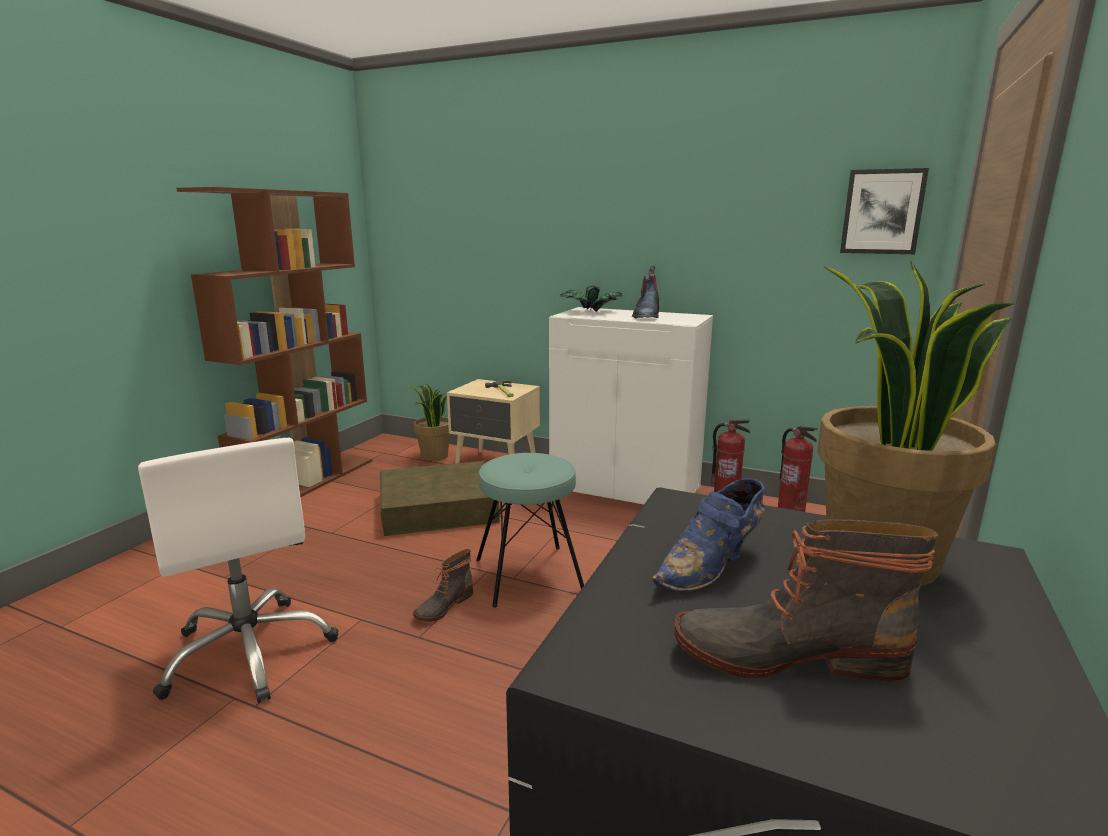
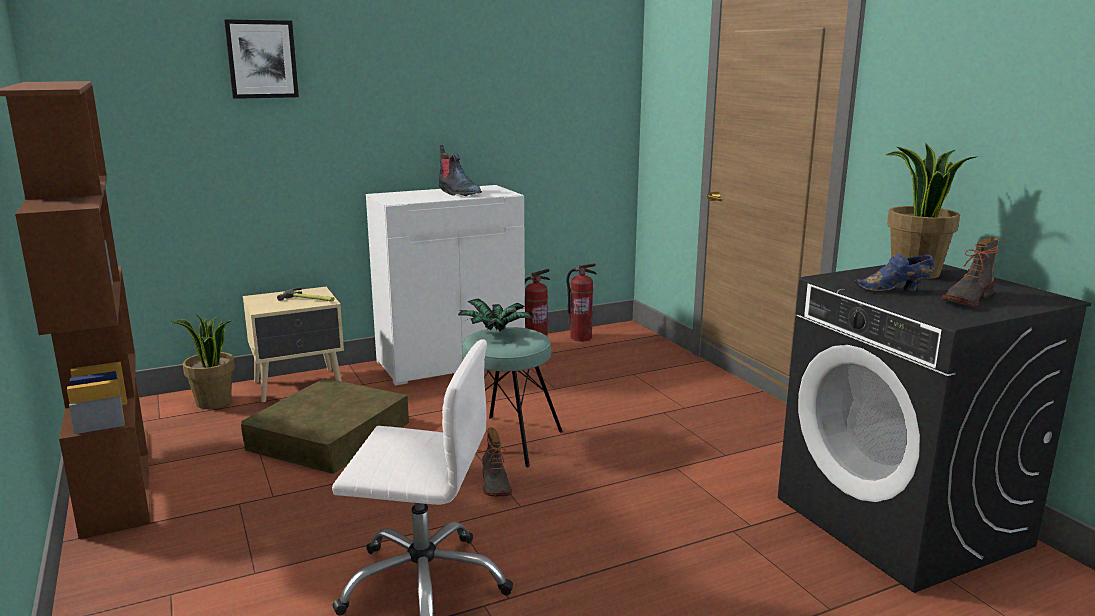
camera: 50 degrees left, 0 degrees up
(590, 312) = (400, 196): potted plant -> potted plant (494, 332)
(712, 566) = (895, 290): blue shoe -> blue shoe turned 90 degrees clockwise
(882, 212) = (605, 91): picture -> picture (262, 59)

